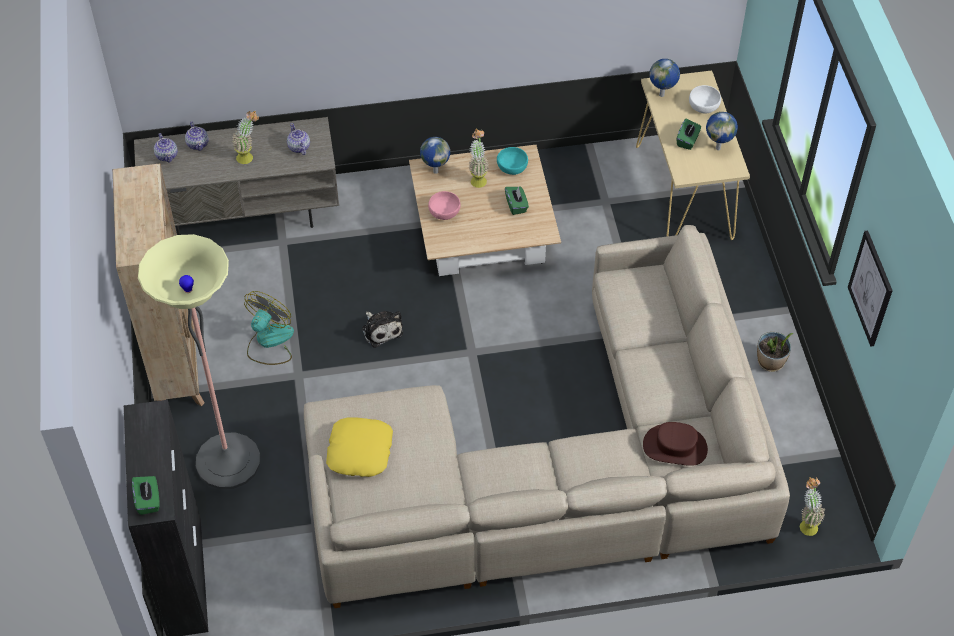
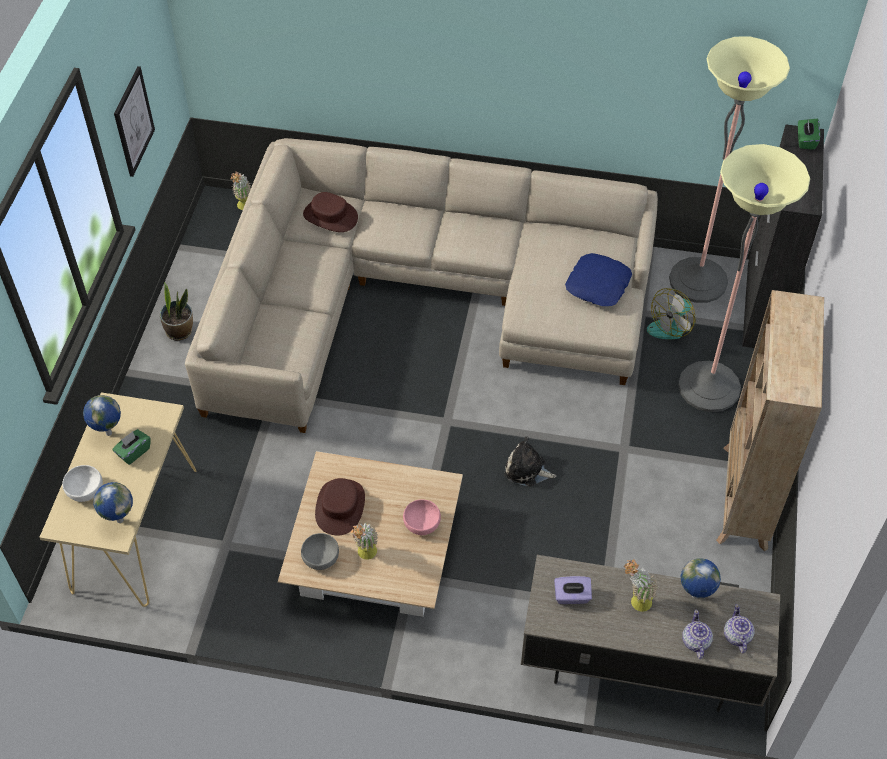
camera: 160 degrees left, 0 degrees up
(262, 588) = (698, 281): none -> floor lamp
(269, 342) = (645, 491): fan -> fan (672, 325)
(299, 147) = (572, 596): teapot -> purple tissue box
(359, 451) = (598, 285): yellow pillow -> blue pillow
(381, 330) = (527, 470): plush toy -> plush toy turned 60 degrees counterclockwise
(435, 171) = (410, 581): globe -> globe (695, 596)
(512, 168) = (321, 557): turquoise bowl -> grey bowl
(516, 205) = (340, 507): green tissue box -> brown hat

